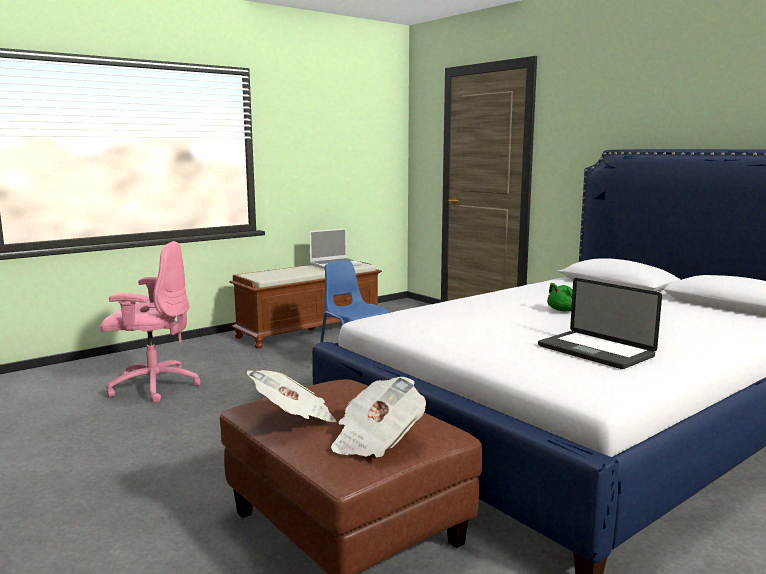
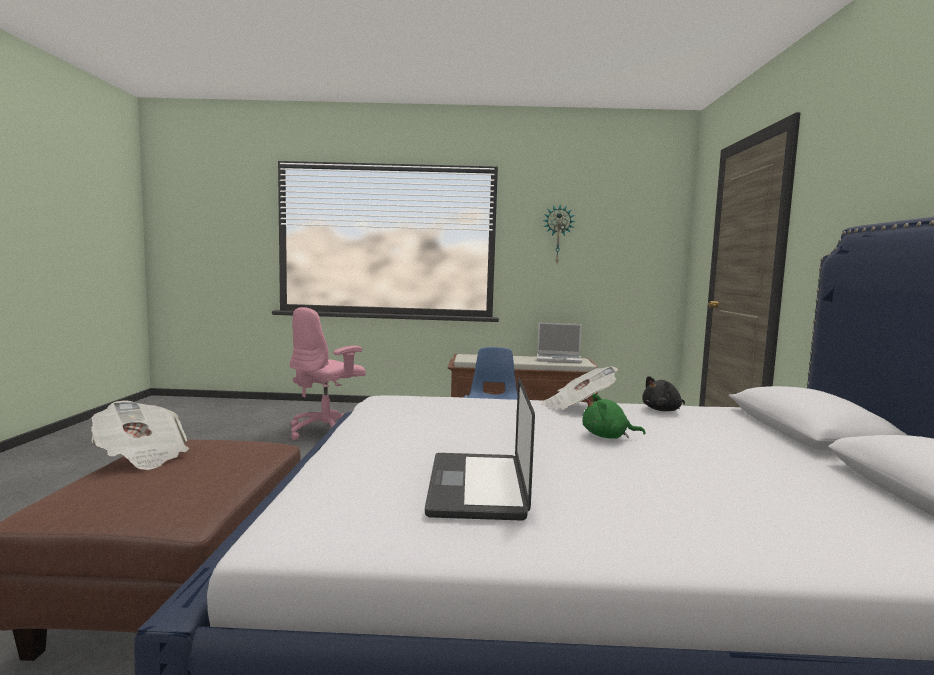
camera: 40 degrees right, 5 degrees down
(153, 386) = (326, 431): pink office chair -> pink office chair turned 90 degrees clockwise
(308, 140) = (558, 234): none -> wall clock
(376, 441) = (117, 496): newspaper -> newspaper (578, 407)
(537, 288) = (663, 410): none -> black plush toy

